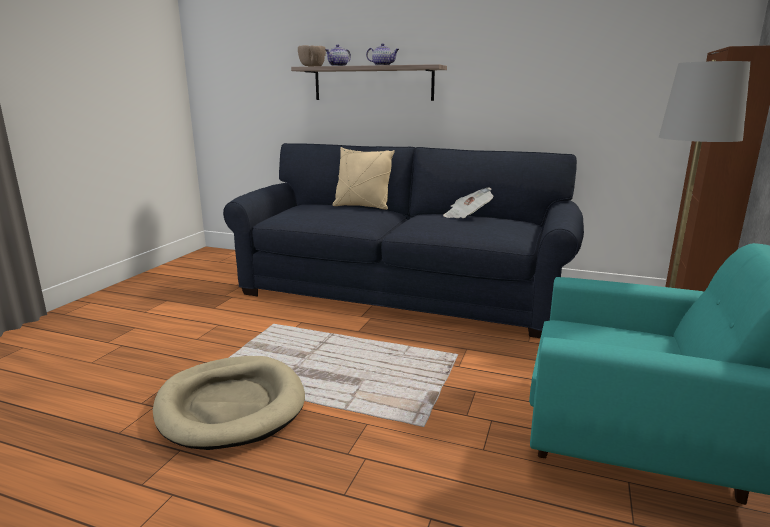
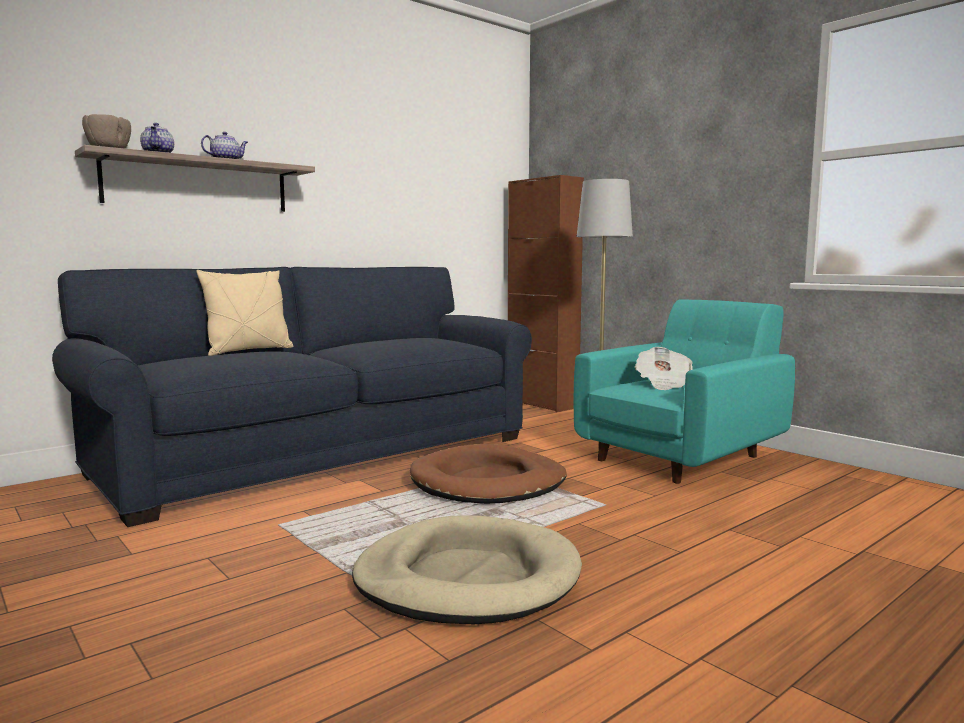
camera: 60 degrees left, 10 degrees down
(419, 360) = (488, 482): none -> brown dog bed
(467, 215) = (385, 339): newspaper -> newspaper (663, 384)

